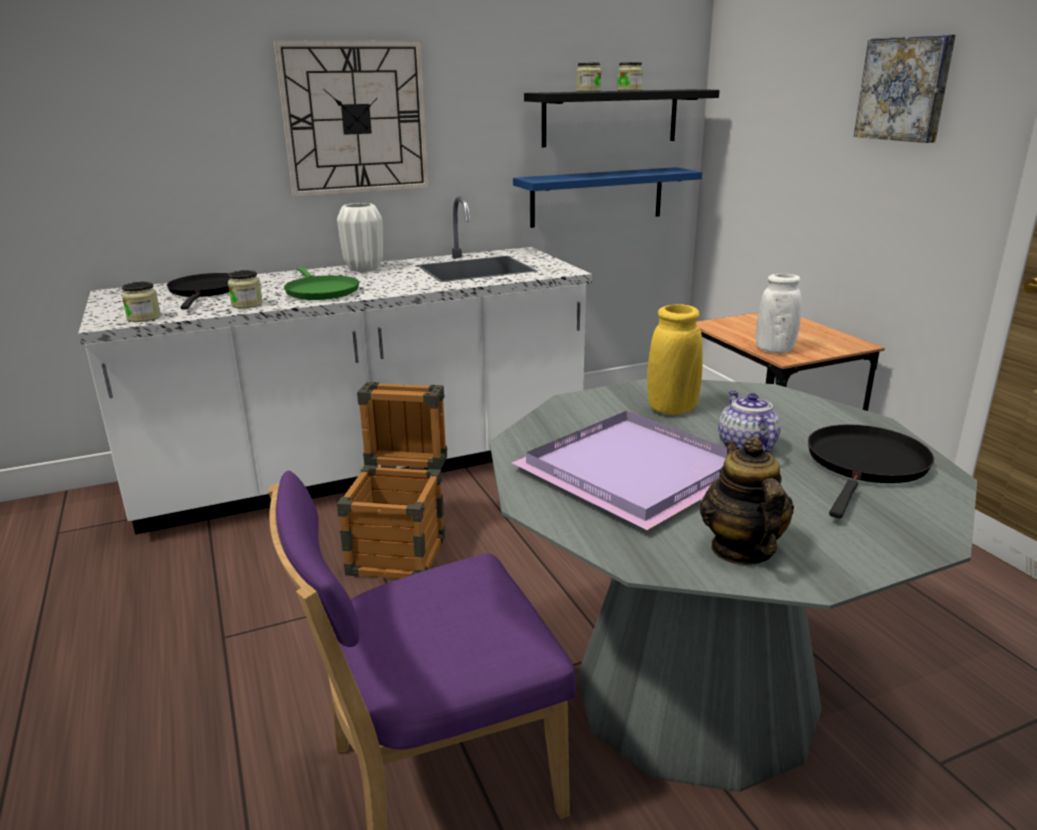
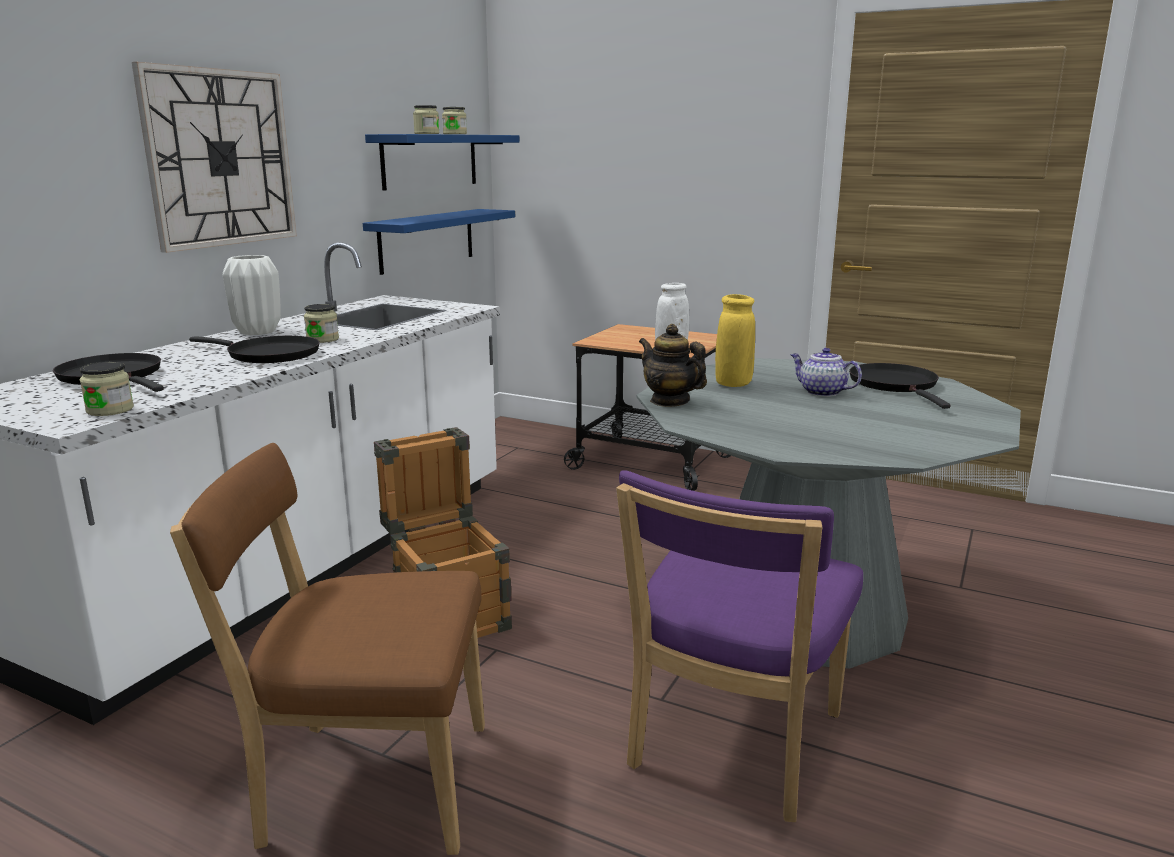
camera: 40 degrees left, 5 degrees down
(188, 653) = (366, 783): none -> brown chair
(247, 304) = (214, 377): jar -> jar (322, 339)
(320, 291) = (269, 355): green frying pan -> black frying pan
(610, 117) = (430, 161): black shelf -> blue shelf
(634, 474) = (799, 421): purple tray -> none
(741, 549) = (934, 437): teapot -> teapot (670, 401)
(905, 89) = (712, 132): picture -> none

